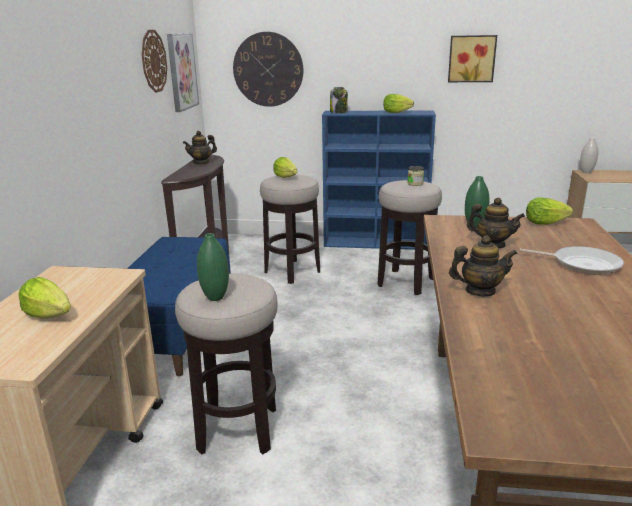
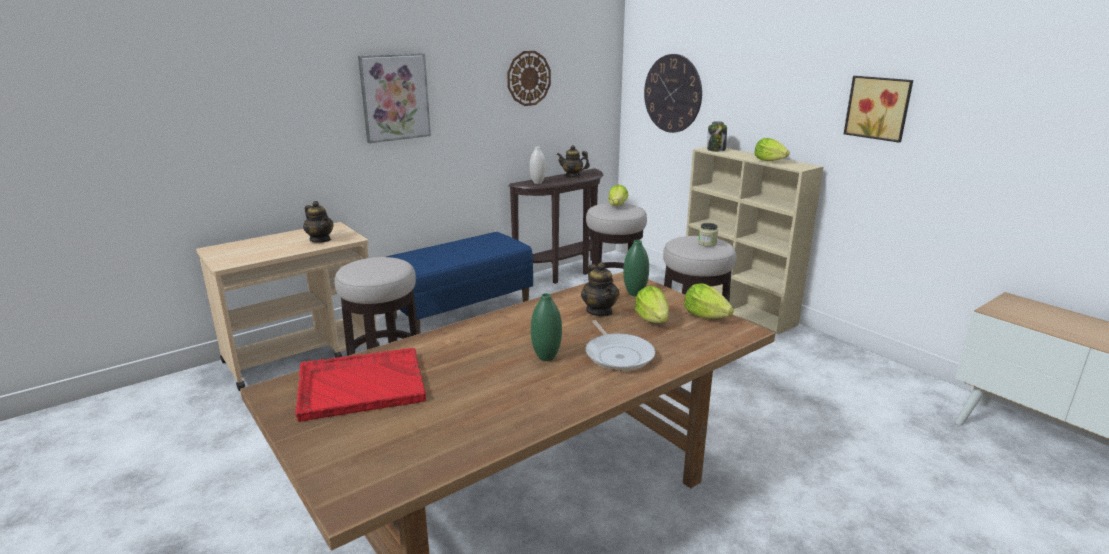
camera: 45 degrees right, 0 degrees up
(49, 315) = (280, 246): lettuce -> lettuce (652, 320)
(181, 71) = (580, 88): picture -> picture (394, 97)
(215, 297) = (357, 269): green vase -> green vase (546, 357)
(376, 243) = (738, 308): blue bookcase -> beige bookcase
(480, 291) = (486, 332): teapot -> teapot (320, 240)
(536, 378) = (360, 385): none -> red tray
(586, 172) = (1014, 300): white vase -> white vase (537, 183)

